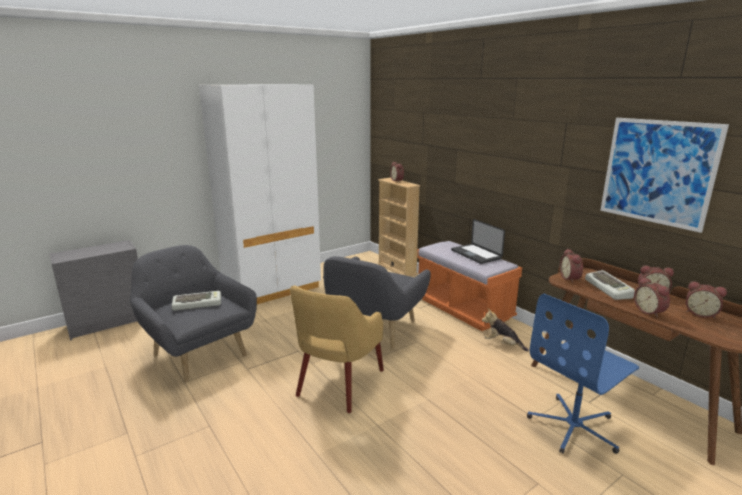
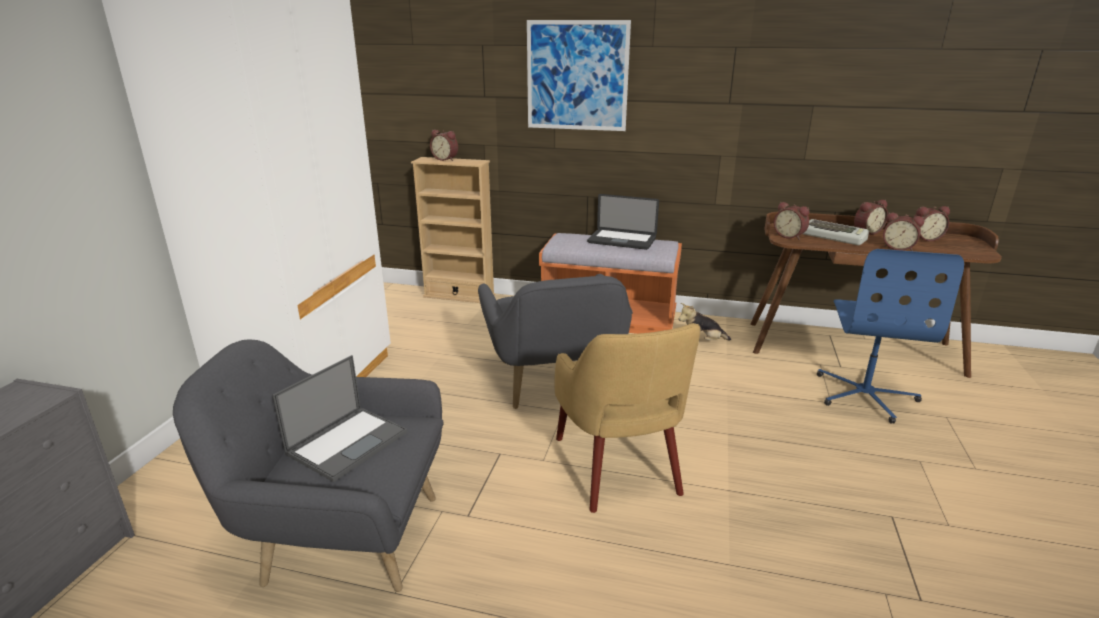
camera: 40 degrees left, 5 degrees up
(198, 304) = (348, 442): keyboard -> laptop
(657, 172) = (856, 96): picture -> picture (577, 76)

